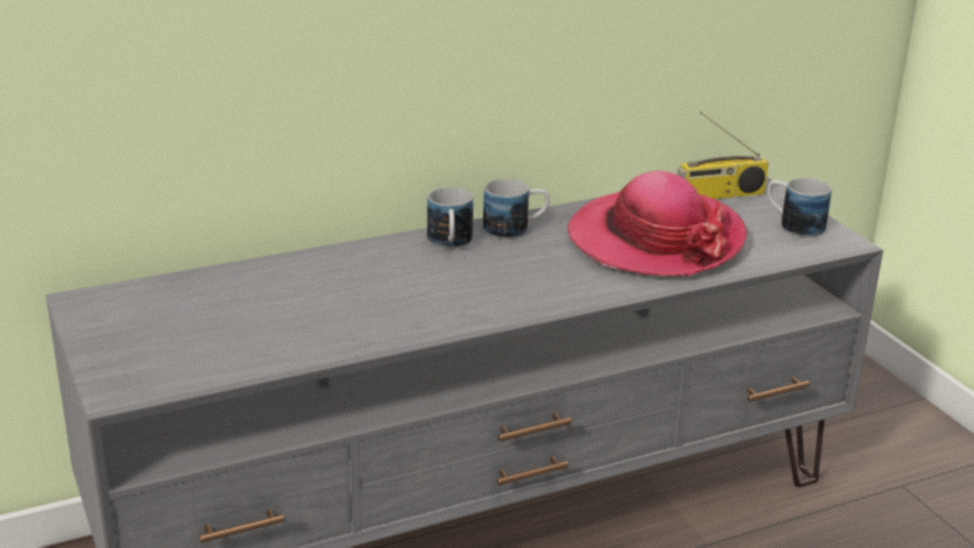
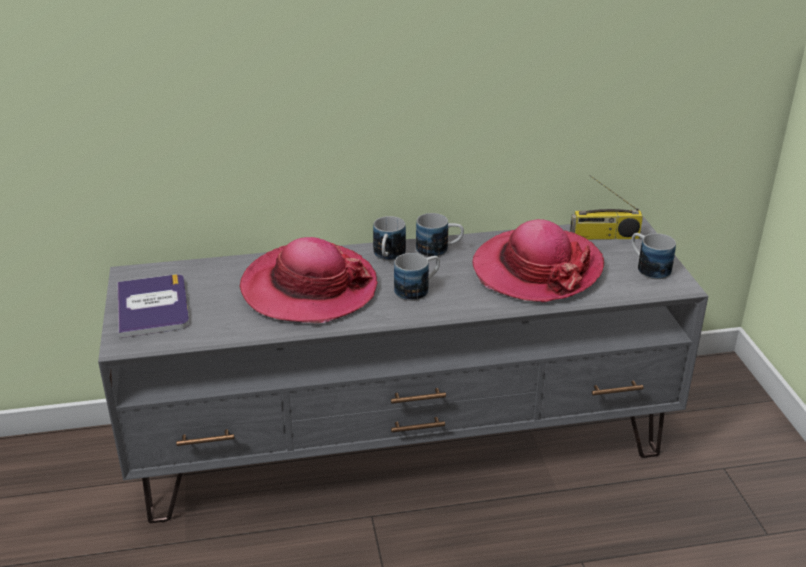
camera: 15 degrees right, 5 degrees up
(139, 339) = (153, 306): none -> book
(360, 292) = (309, 288): none -> hat
(512, 278) = (418, 289): none -> mug

